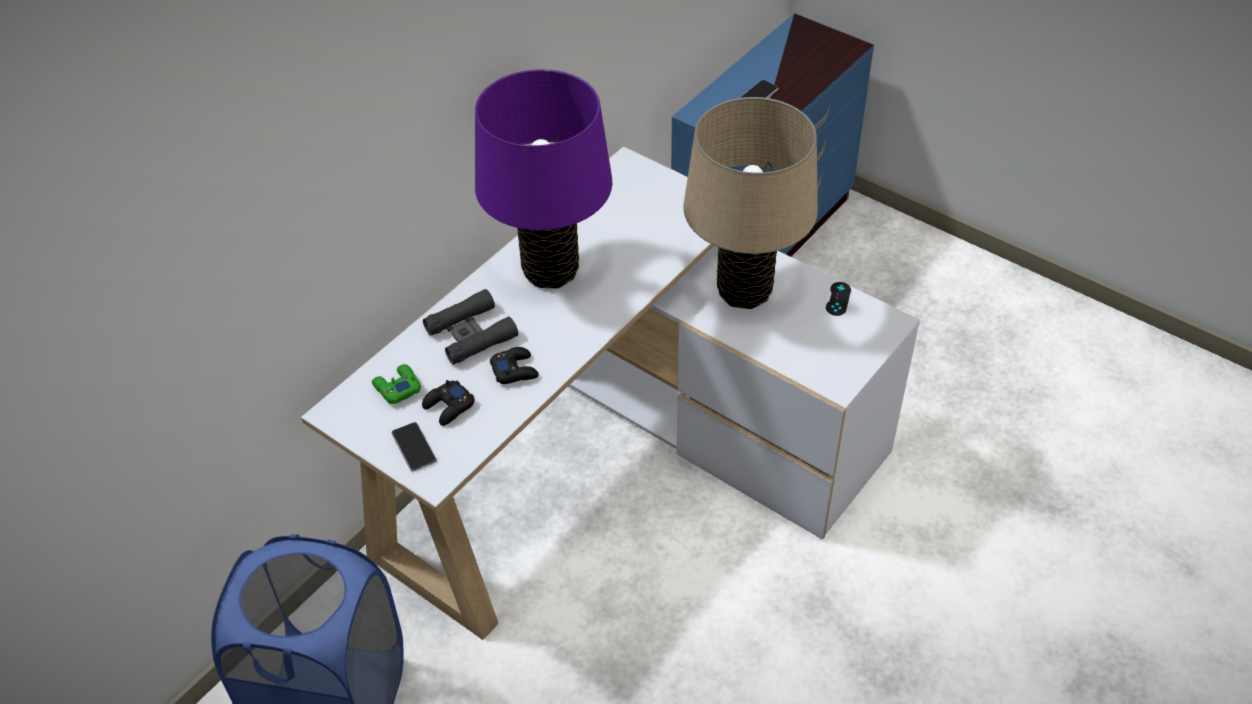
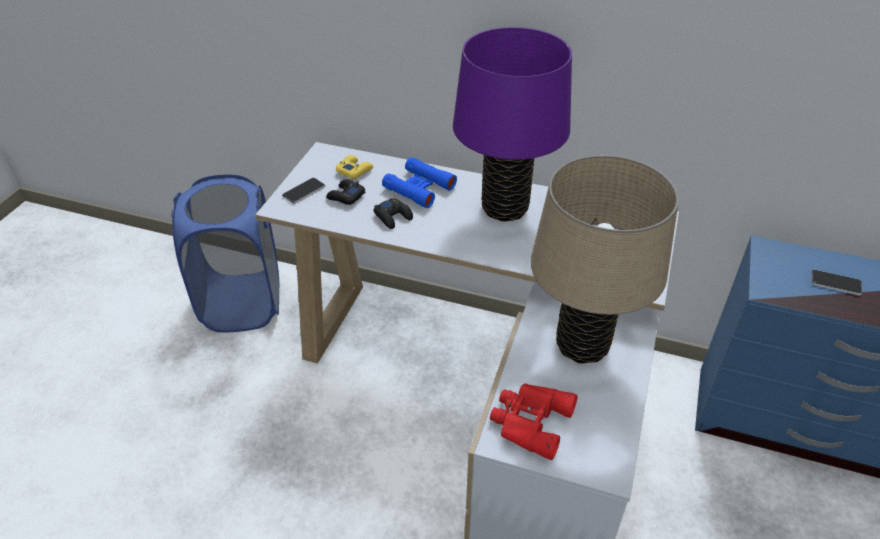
camera: 70 degrees right, 5 degrees down
(397, 388) = (354, 170): green game controller -> yellow game controller
(471, 334) = (419, 188): black binoculars -> blue binoculars
(822, 358) = (529, 421): none -> red binoculars
(838, 299) = (616, 418): black game controller -> none

